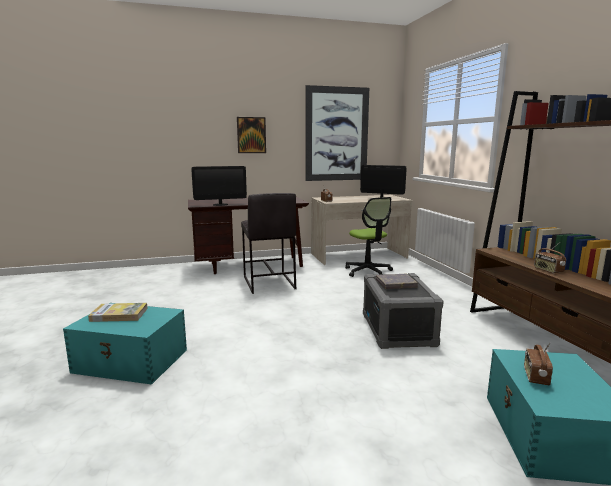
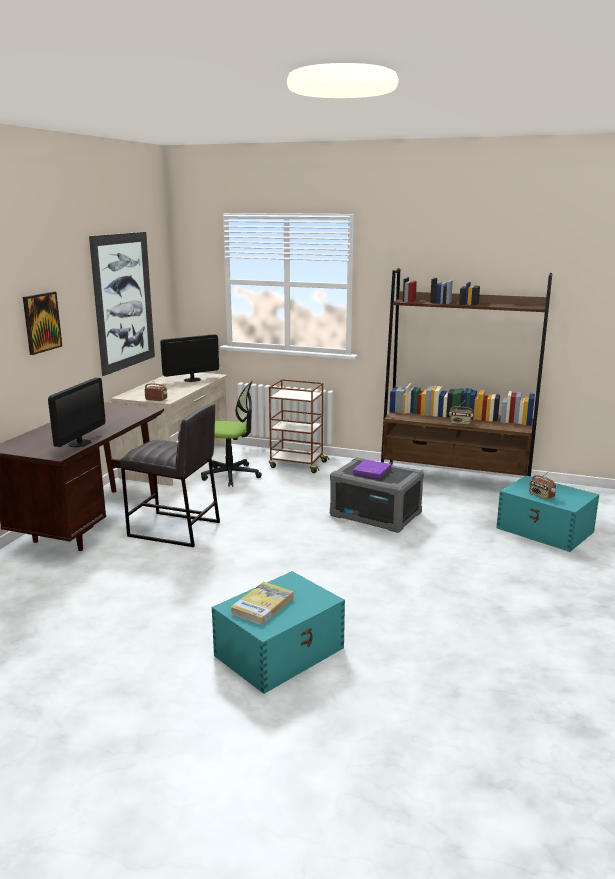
camera: 55 degrees left, 5 degrees up
(396, 284) = (372, 472): grey book -> purple book
(426, 281) = (297, 464): none -> brown cart

